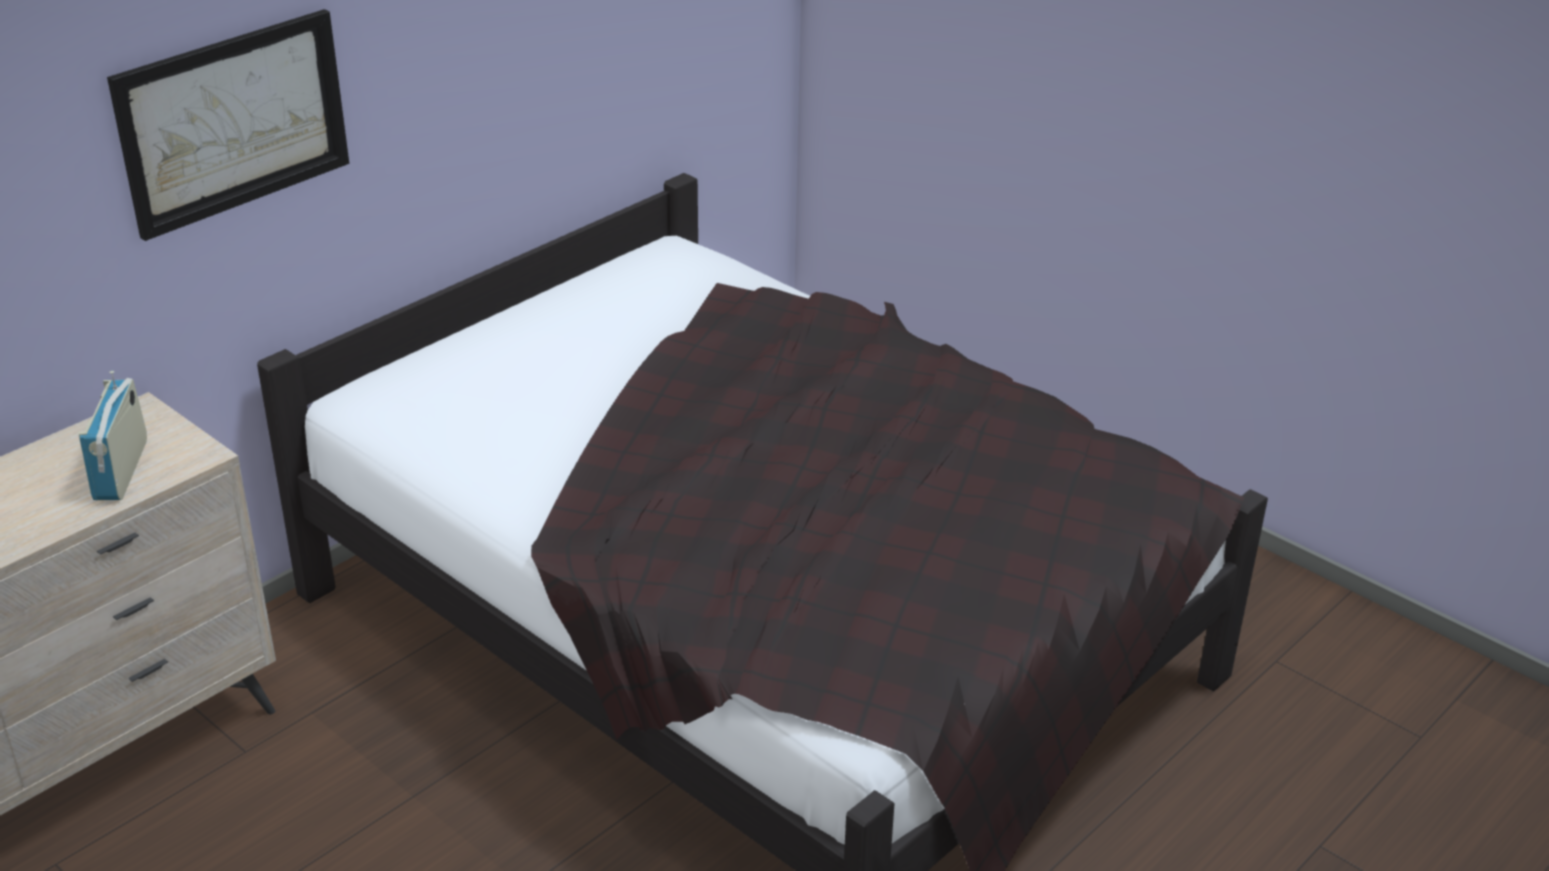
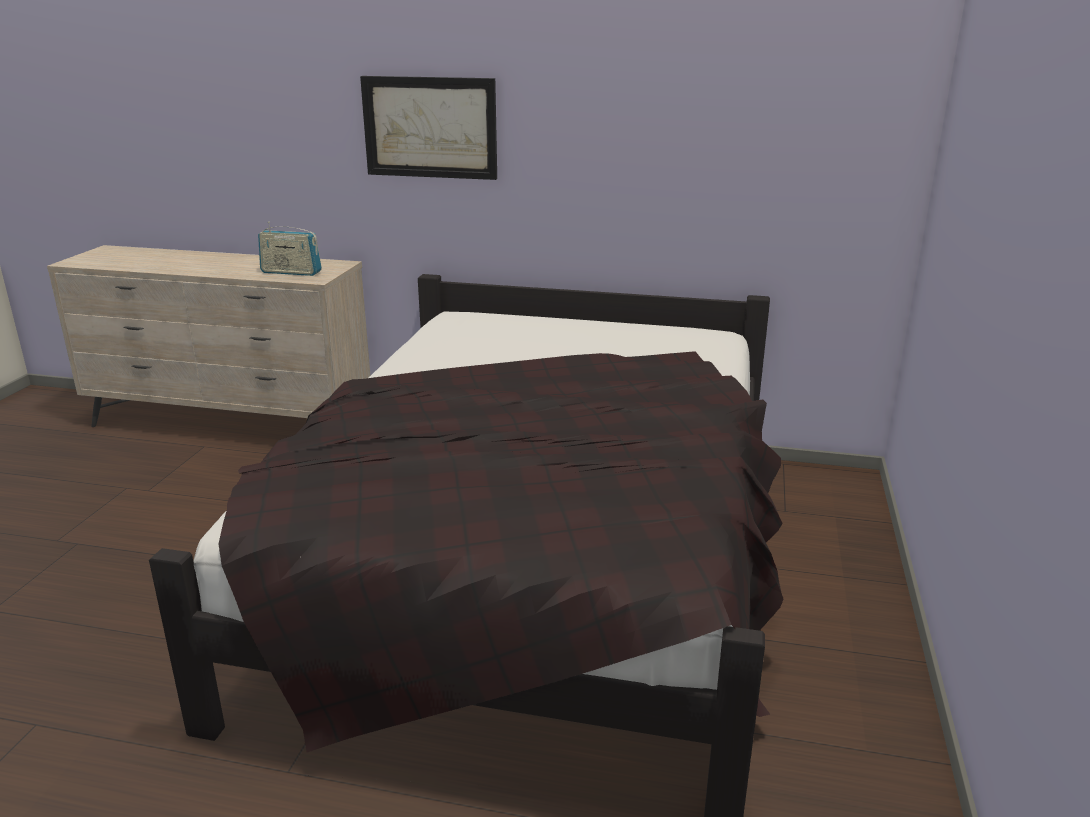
camera: 60 degrees right, 10 degrees down
(121, 470) = (291, 272): radio -> radio turned 135 degrees counterclockwise

